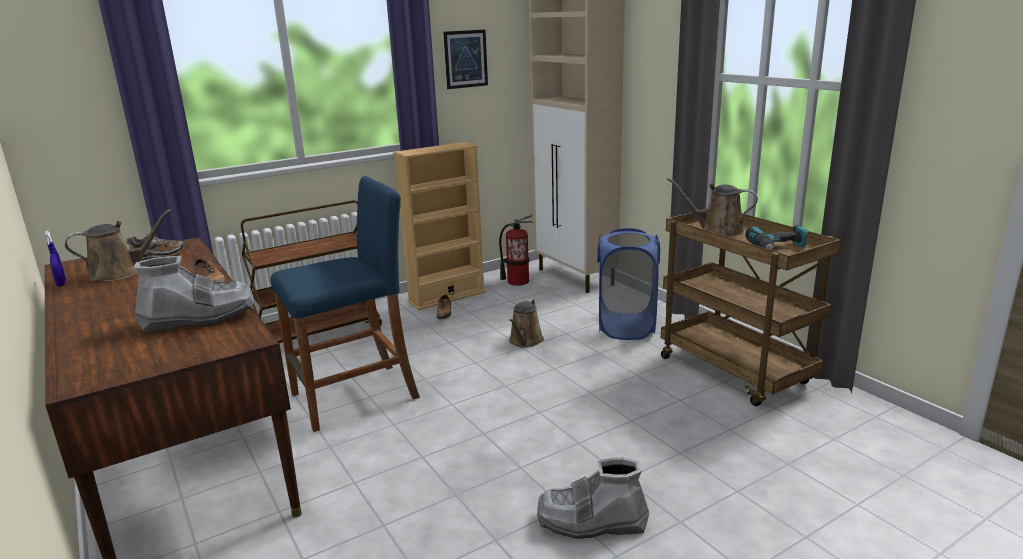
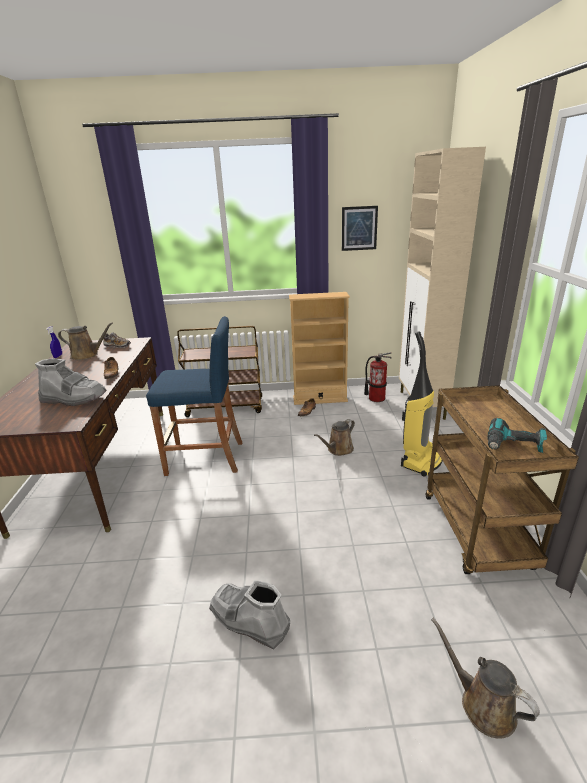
camera: 30 degrees right, 5 degrees up
(626, 327) = (421, 460): blue laundry basket -> vacuum cleaner
(717, 230) = (480, 410): brown watering can -> brown watering can (482, 704)

